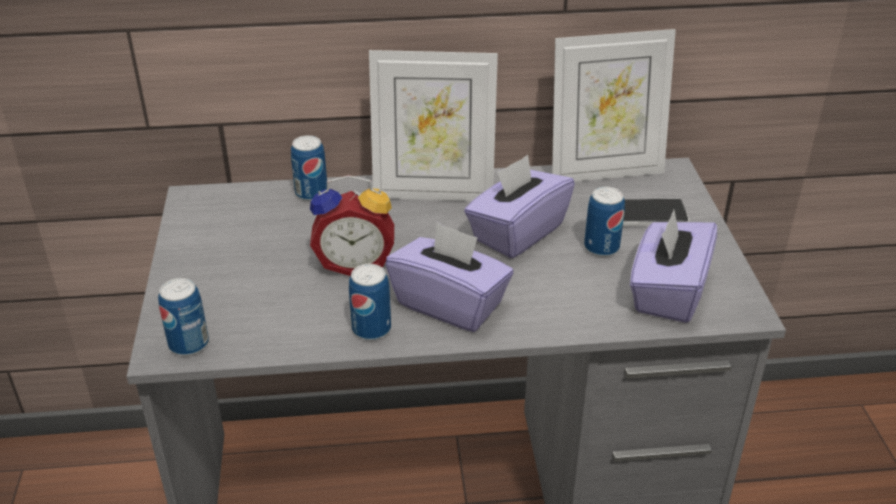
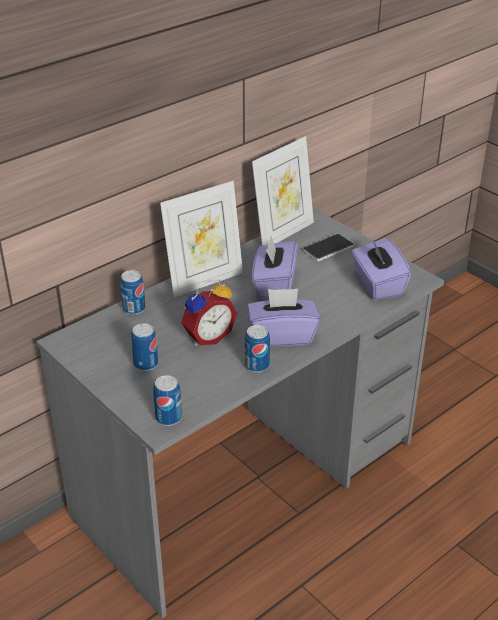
camera: 35 degrees left, 0 degrees up
(601, 248) = (324, 275): can -> can (146, 364)

